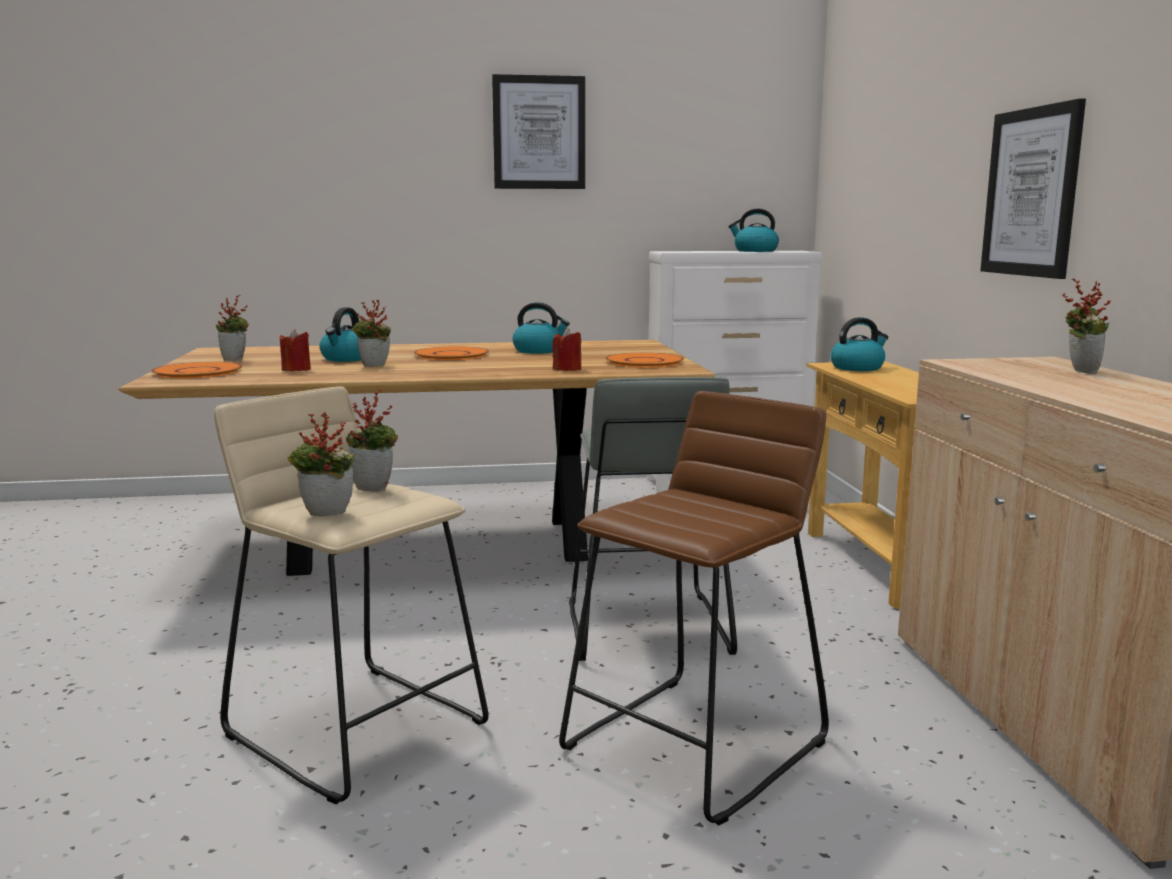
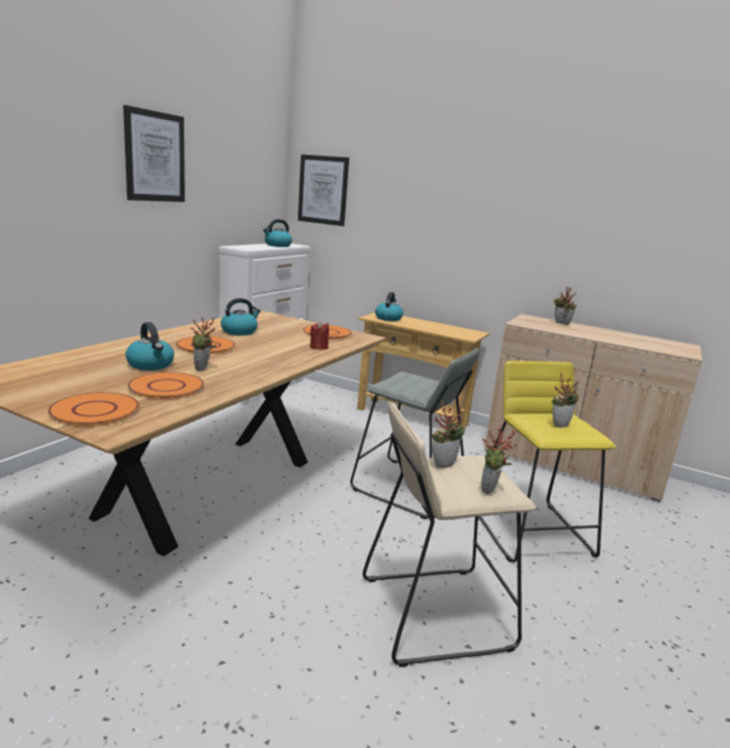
camera: 55 degrees left, 5 degrees up
(236, 360) = (62, 387): potted plant -> potted plant (559, 424)
(296, 370) = (166, 386): red candle -> orange plate
(696, 745) = (532, 531): brown stool -> yellow stool
(1031, 192) = (502, 239): picture -> picture (323, 190)

